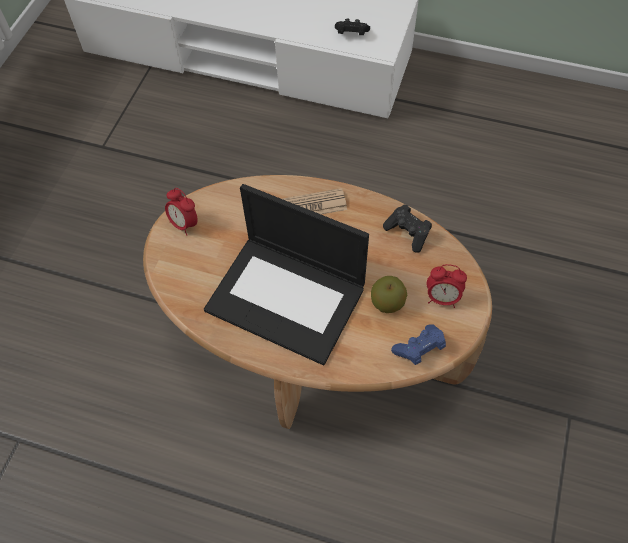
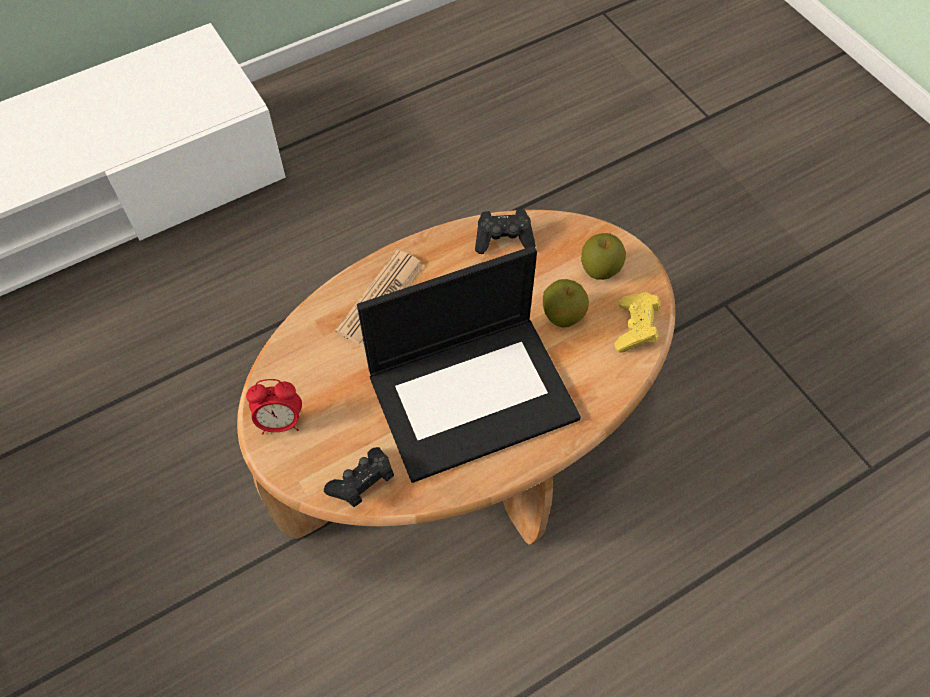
camera: 50 degrees left, 0 degrees up
(351, 34) = (186, 109): black game controller -> black game controller (362, 483)
(419, 349) = (635, 329): blue game controller -> yellow game controller
(442, 298) = (600, 269): alarm clock -> apple

